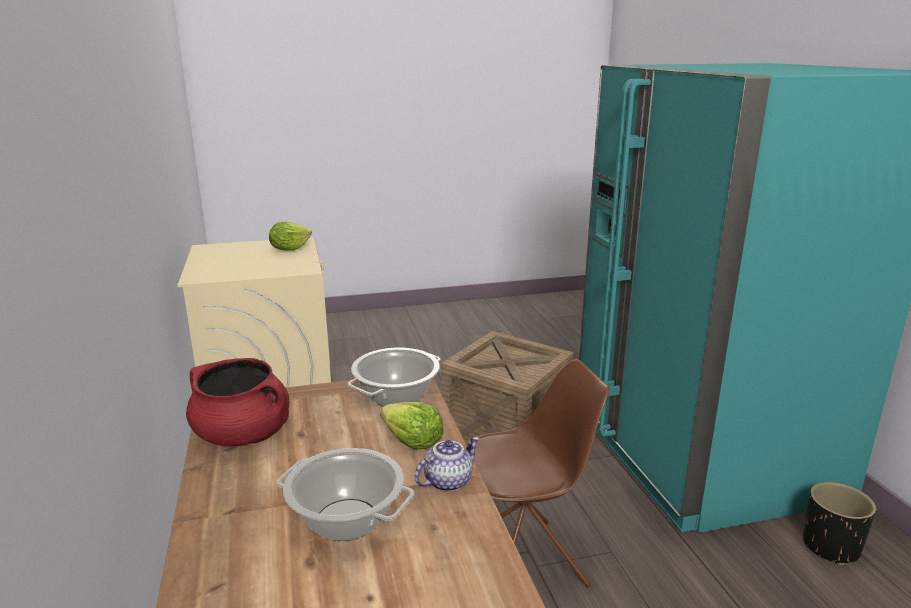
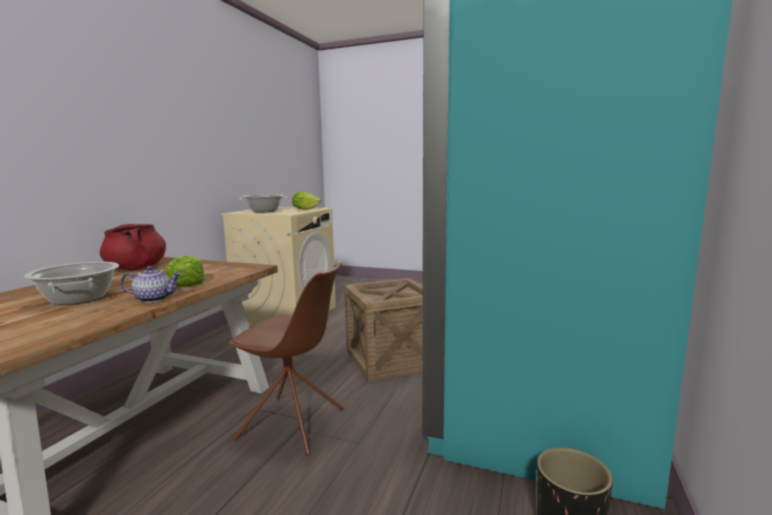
camera: 35 degrees right, 10 degrees down
(396, 397) = (230, 270): cooking pot -> cooking pot (264, 211)

